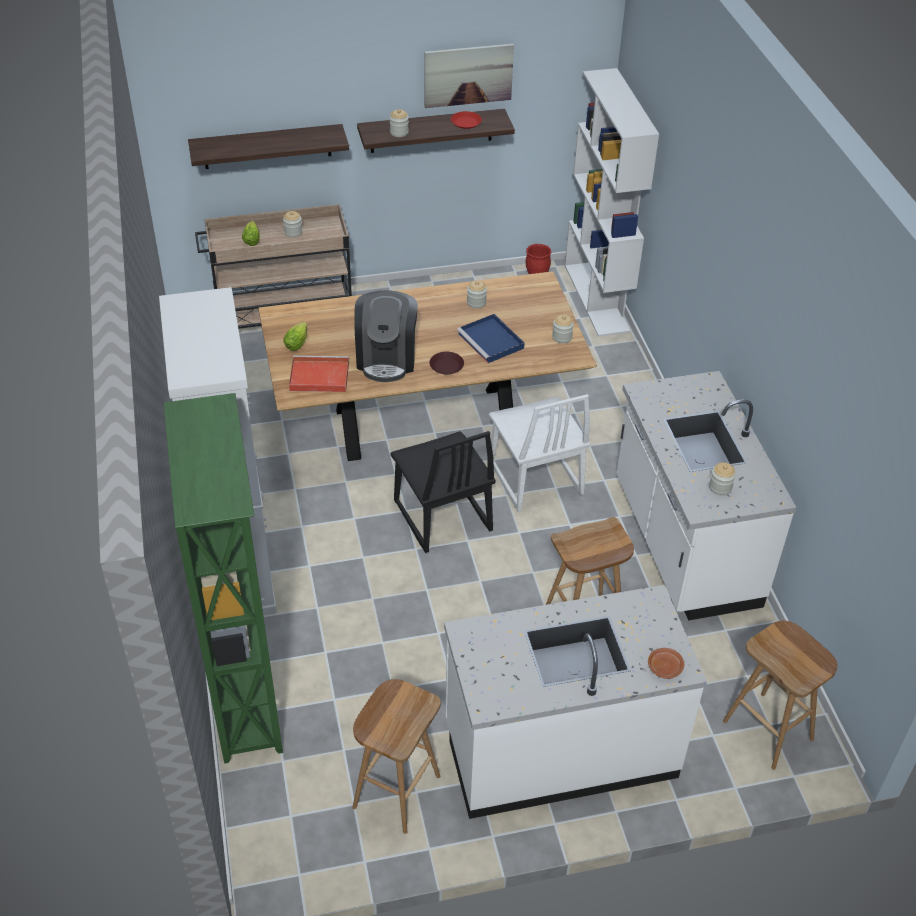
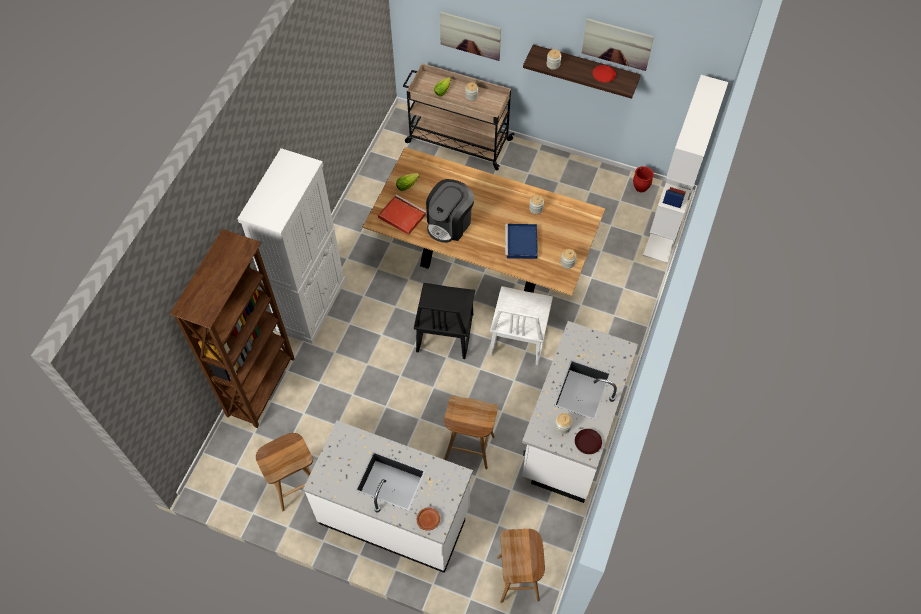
camera: 35 degrees right, 15 degrees up
(247, 699) = (262, 386): green bookcase -> brown bookcase
(267, 146) = (470, 35): shelf -> picture
(446, 366) = (479, 247): brown plate -> brown plate (587, 442)

